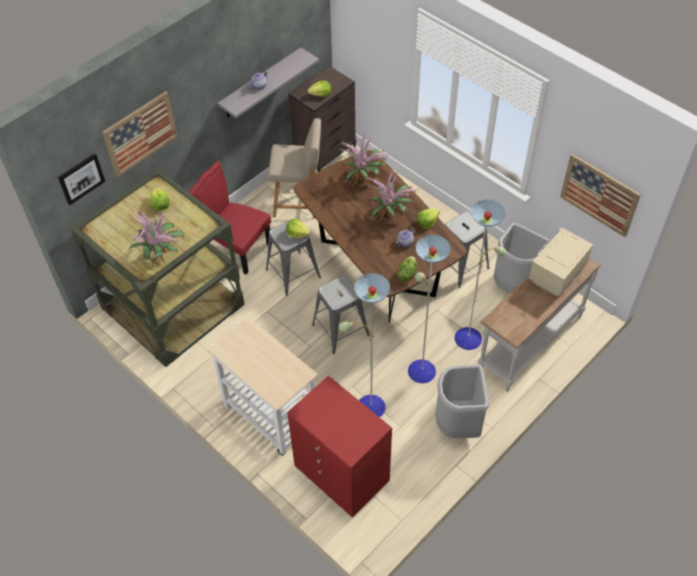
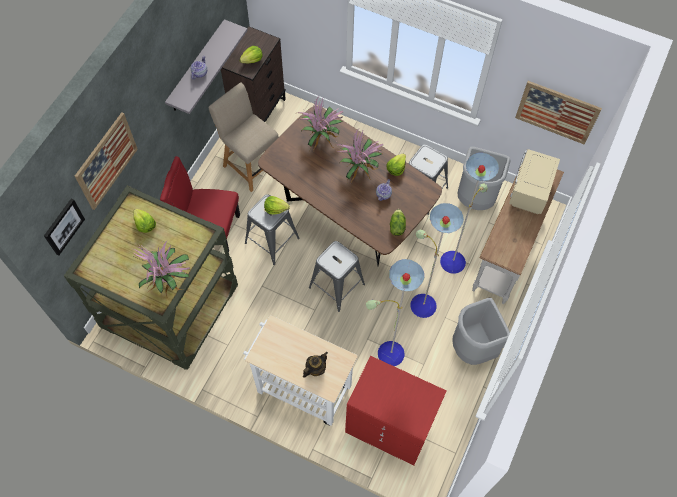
camera: 20 degrees left, 10 degrees up
(271, 375) = (315, 369): none -> teapot
(299, 201) = (250, 164): beige chair -> beige chair turned 120 degrees counterclockwise

